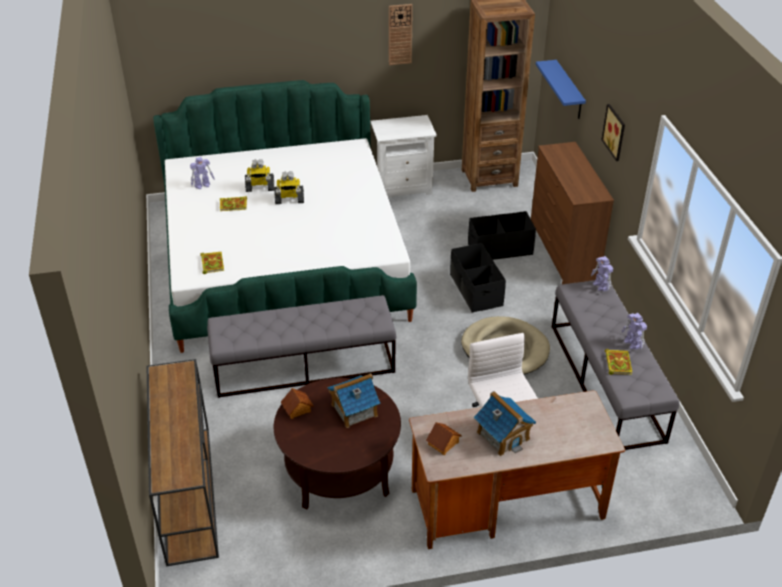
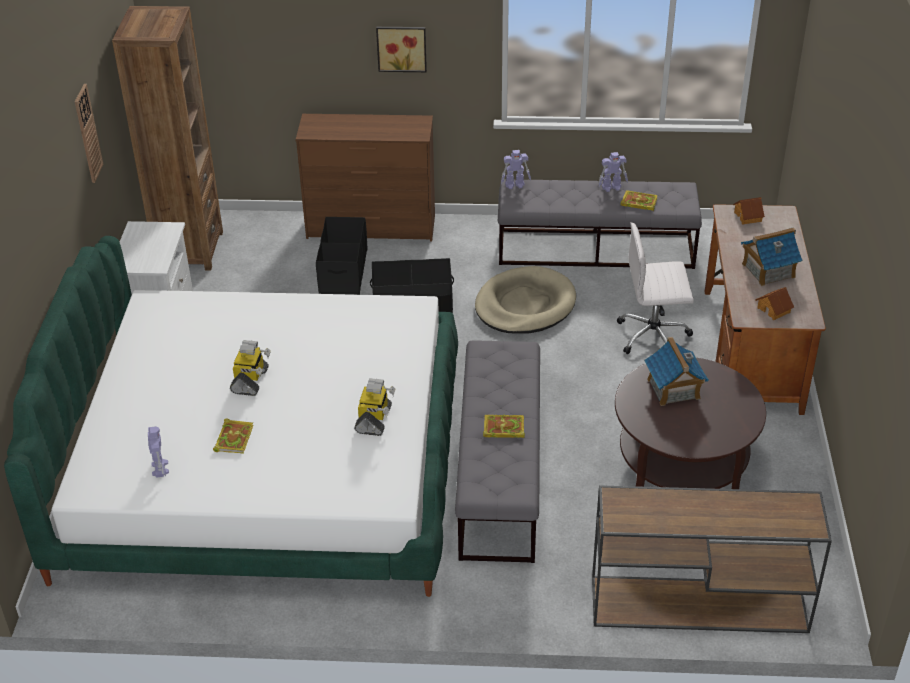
camera: 75 degrees left, 0 degrees up
(212, 263) = (369, 472): book -> book (502, 429)
(260, 187) = (202, 407): toy robot -> toy robot (374, 420)
(297, 409) = (662, 434): toy house -> toy house (748, 216)
(569, 90) = (252, 70): blue shelf -> none

